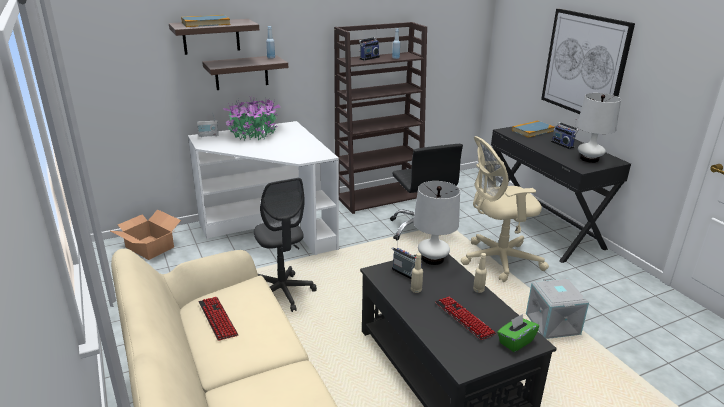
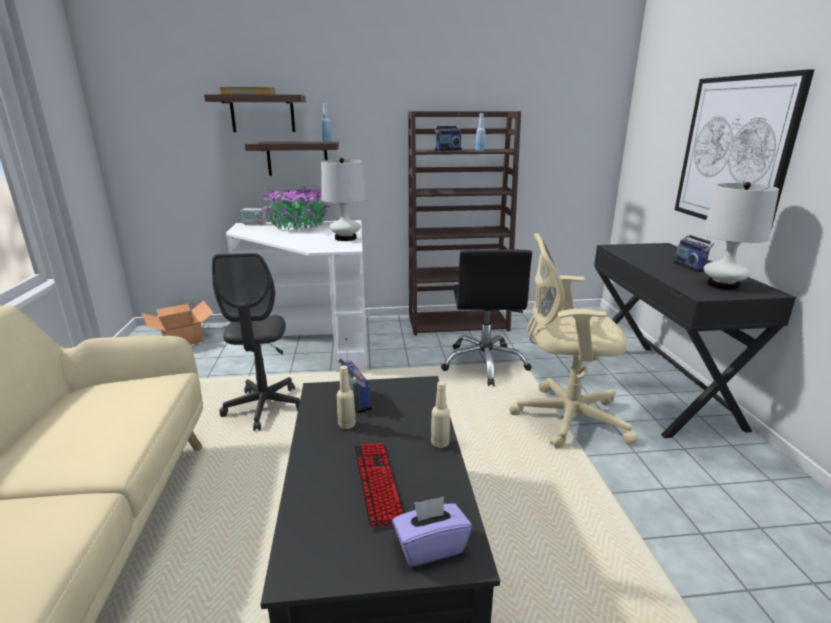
camera: 20 degrees right, 5 degrees down
(217, 319) = (79, 412): keyboard -> none
(433, 258) = (411, 387): white table lamp -> white table lamp (345, 238)
(515, 341) = (430, 546): green tissue box -> purple tissue box
(532, 131) = (654, 250): book -> none
(553, 324) = (603, 530): grey storage box -> none

